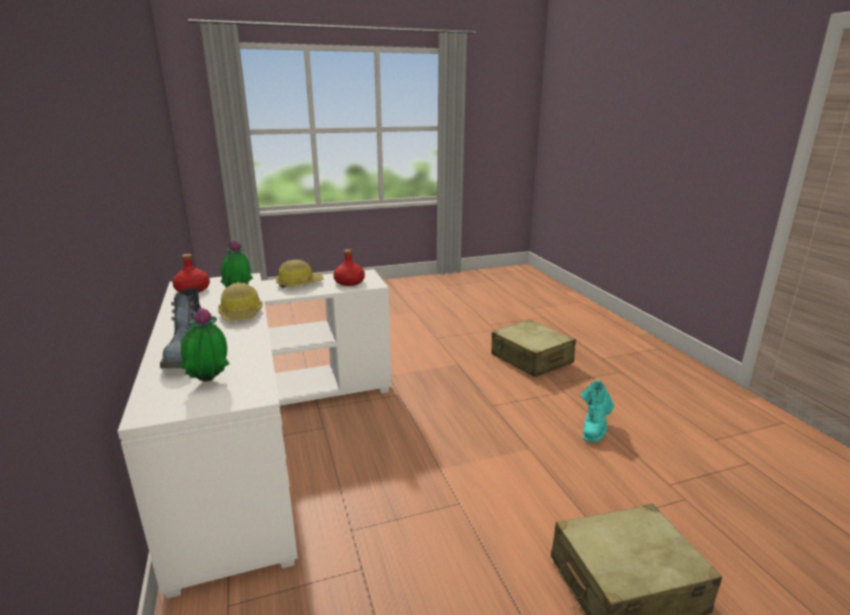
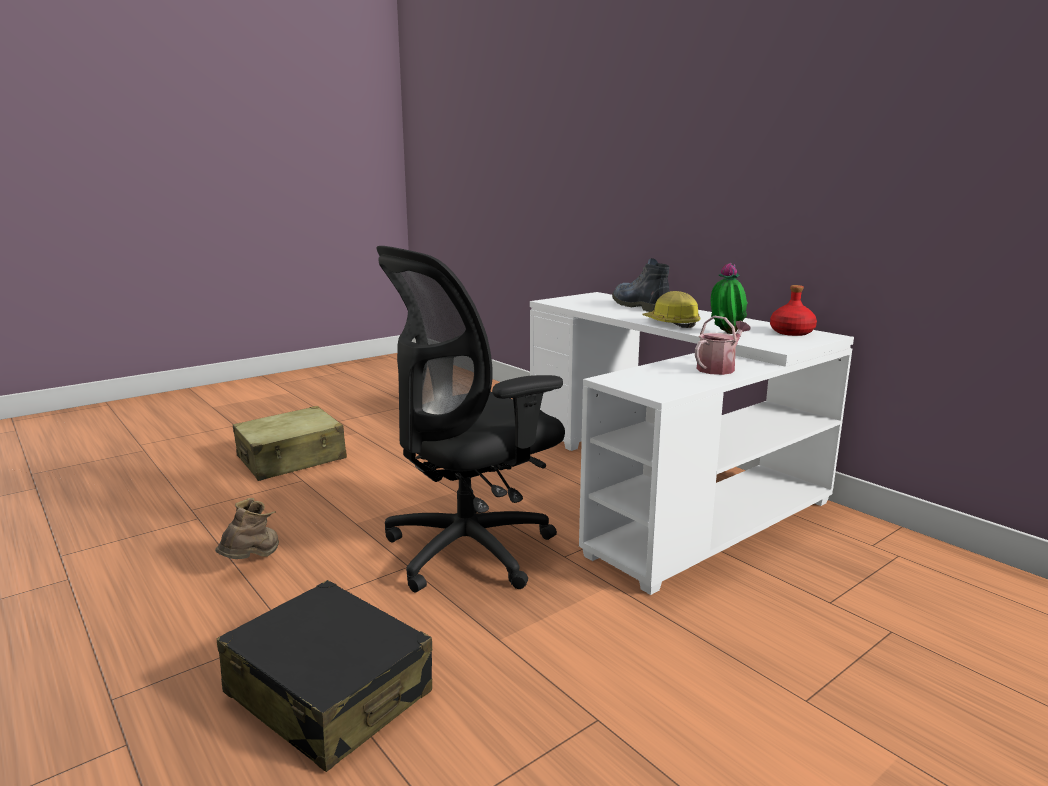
camera: 160 degrees right, 5 degrees down
(209, 383) = (590, 301): potted plant -> none
(299, 283) = (719, 368): hard hat -> watering can
(350, 282) = (651, 377): red bottle -> none
(447, 411) = (476, 545): none -> black office chair
(531, 359) = (329, 693): beige suitcase -> black suitcase
(595, 429) = (253, 561): turquoise boot -> brown boot

